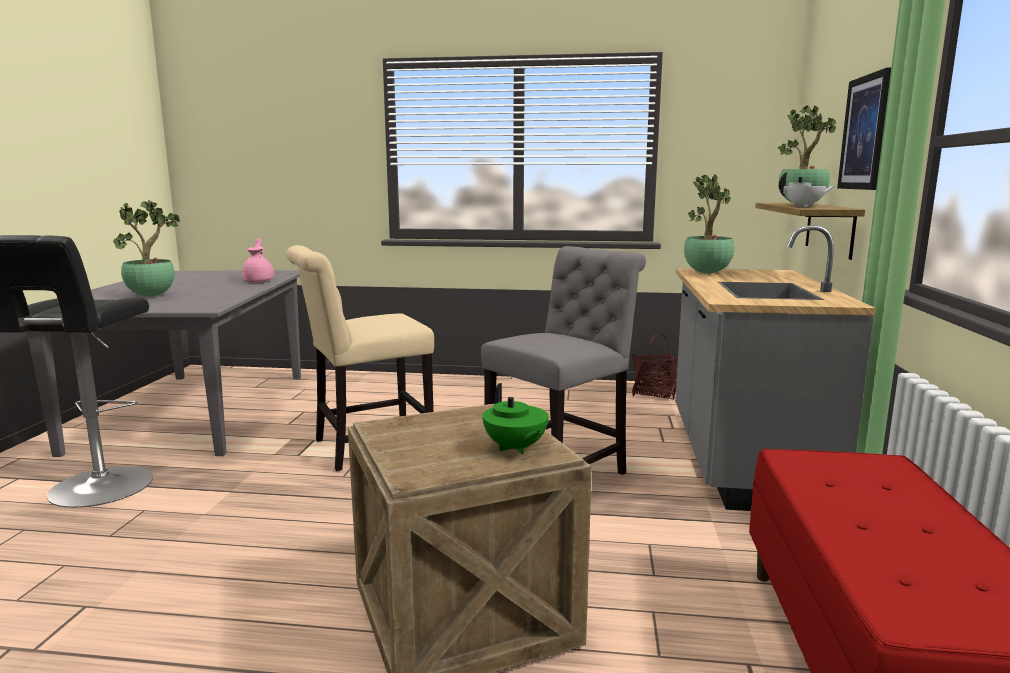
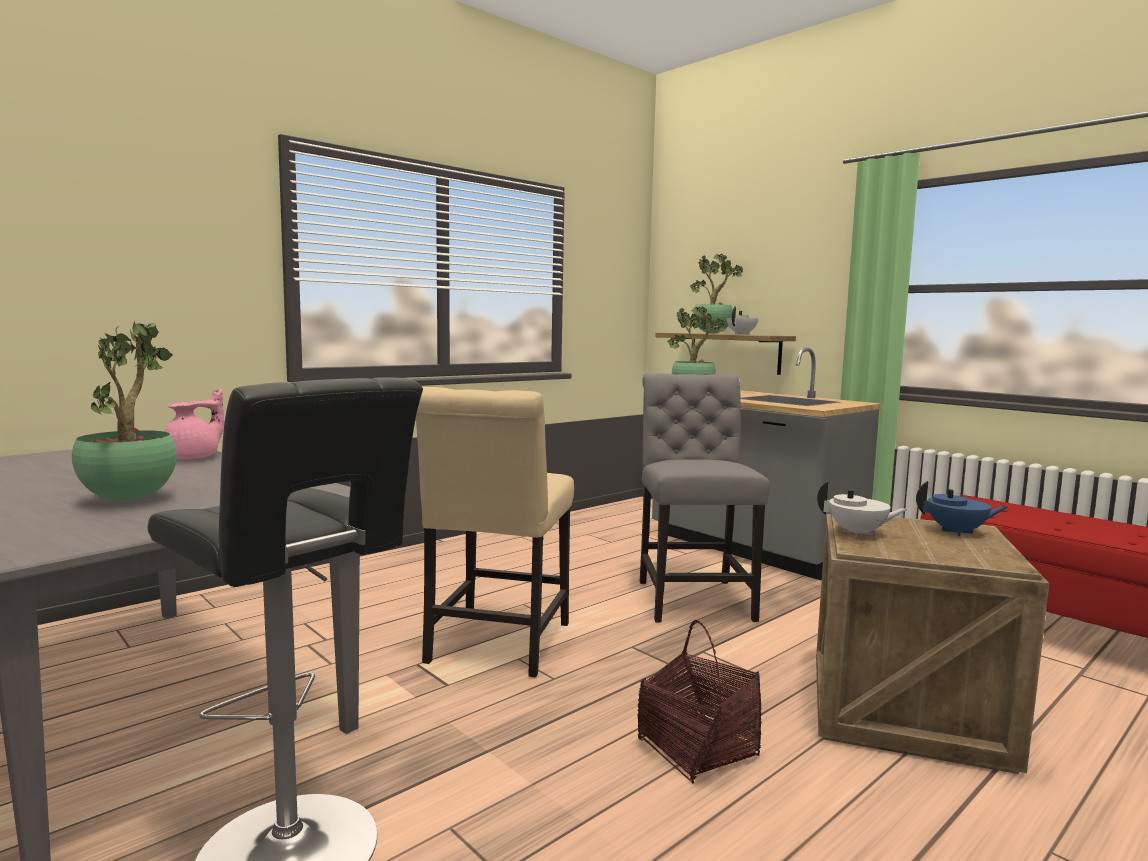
camera: 50 degrees left, 5 degrees down
(259, 281) = (194, 458): pink teapot -> pink teapot turned 90 degrees clockwise
(435, 419) = (858, 533): none -> white teapot
(515, 448) = (957, 532): green teapot -> blue teapot
(655, 393) = (588, 521): basket -> basket (697, 748)
(864, 133) = (782, 279): picture -> none

